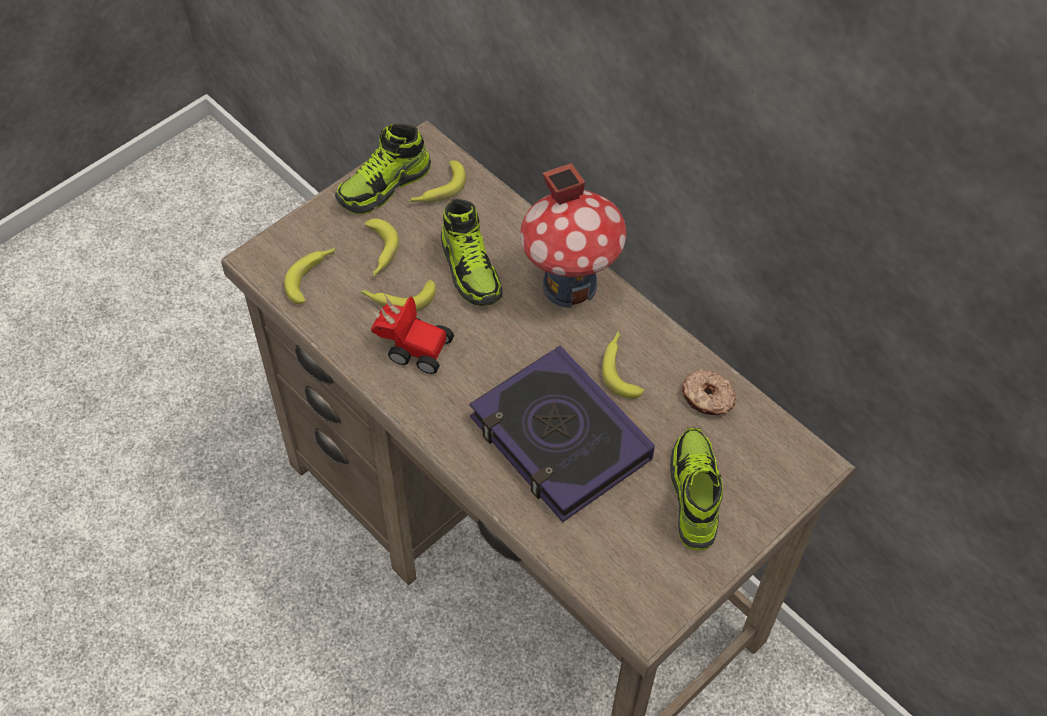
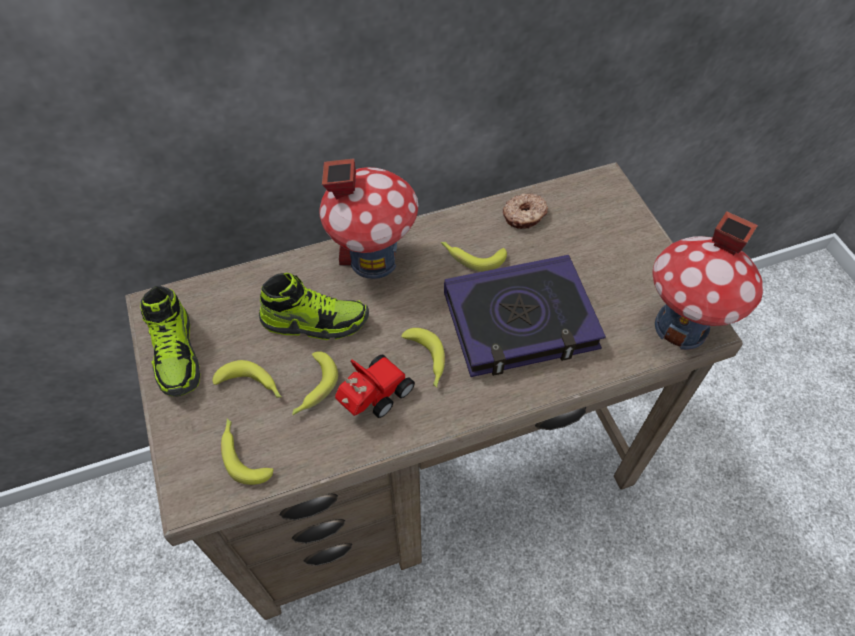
camera: 65 degrees left, 0 degrees up
(437, 190) = (212, 314): banana -> banana (426, 361)
(634, 596) = (681, 327): none -> toy house
(693, 495) = (605, 257): shoe -> none

